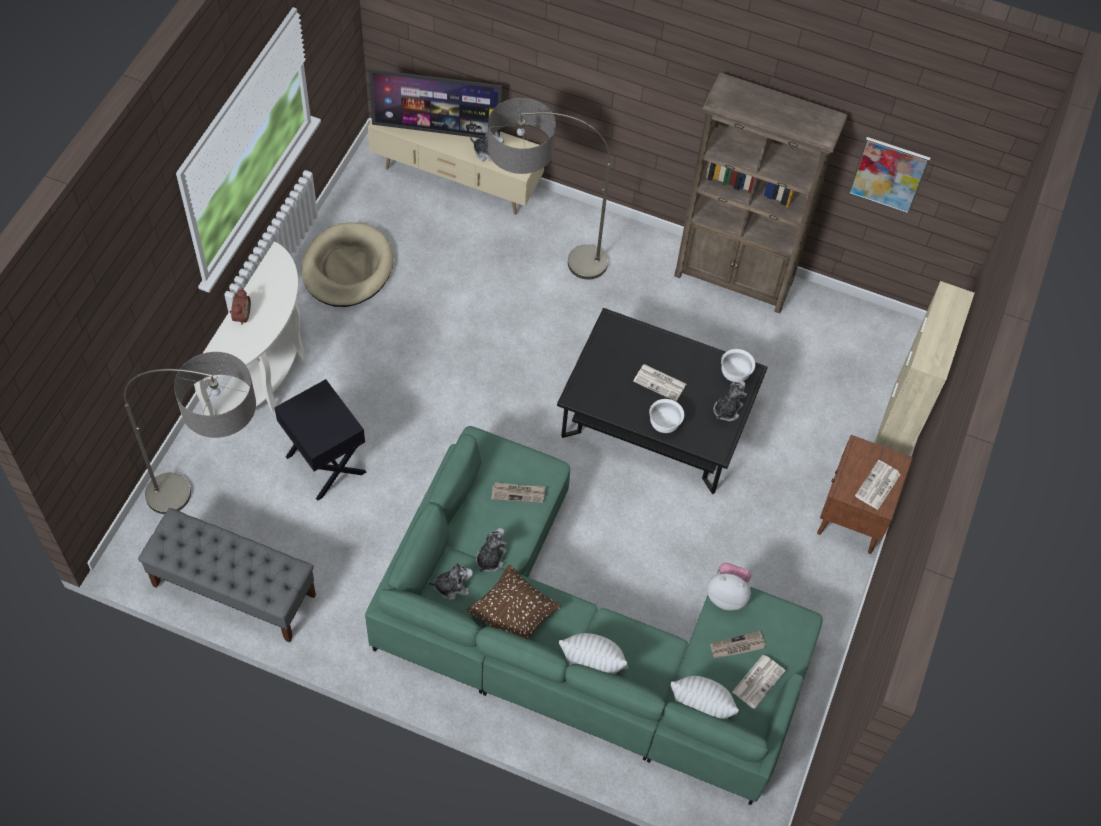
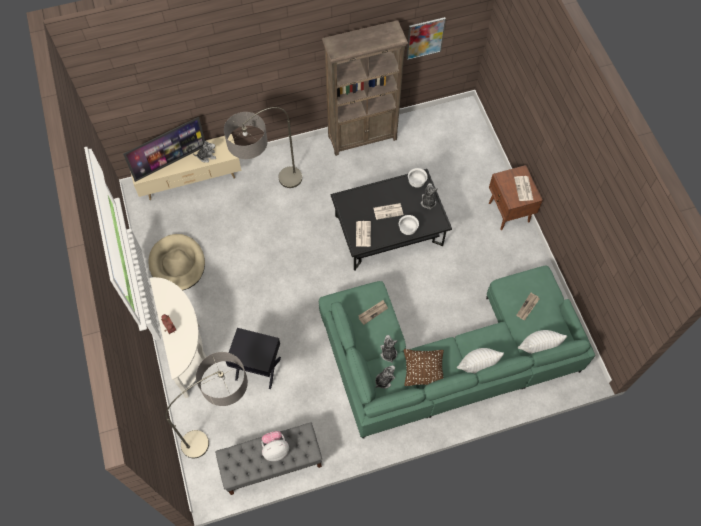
camera: 35 degrees left, 5 degrees up
(727, 595) = (503, 287): plush toy -> plush toy (275, 449)
(758, 681) = (550, 315): newspaper -> newspaper (363, 233)
(896, 429) = (491, 158): beige cabinet -> none

